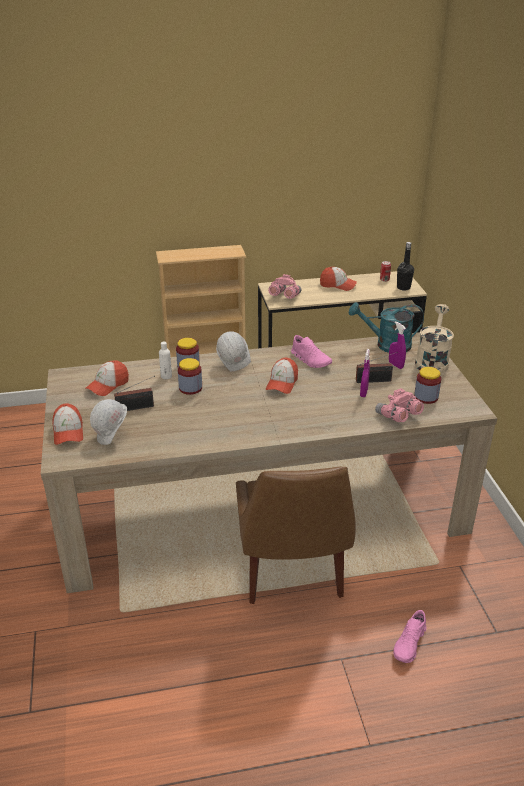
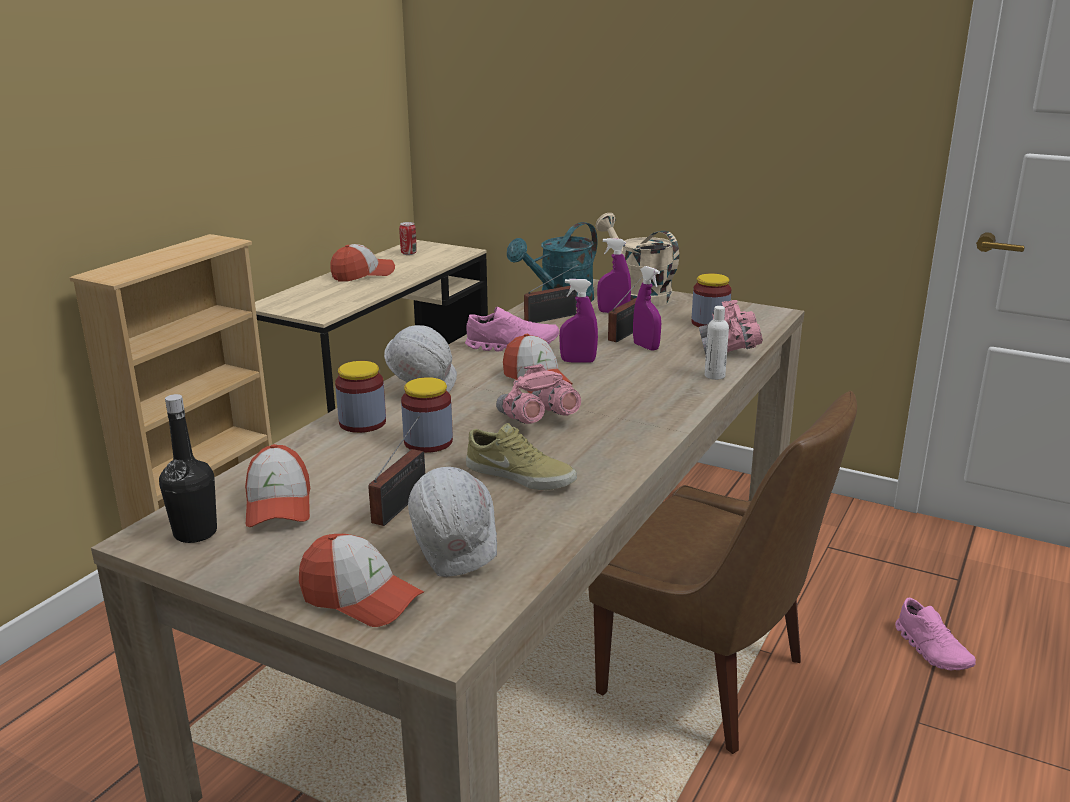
camera: 50 degrees left, 10 degrees down
(166, 376) = (355, 448): white bottle -> white bottle (714, 376)
(189, 421) = (521, 475): none -> beige shoe
(284, 297) = (318, 306): pink binoculars -> pink binoculars (536, 420)
(318, 383) = (578, 361): none -> purple spray bottle
(362, 353) = (553, 317): none -> radio
(403, 287) = (448, 253): black bottle -> black bottle (195, 533)

